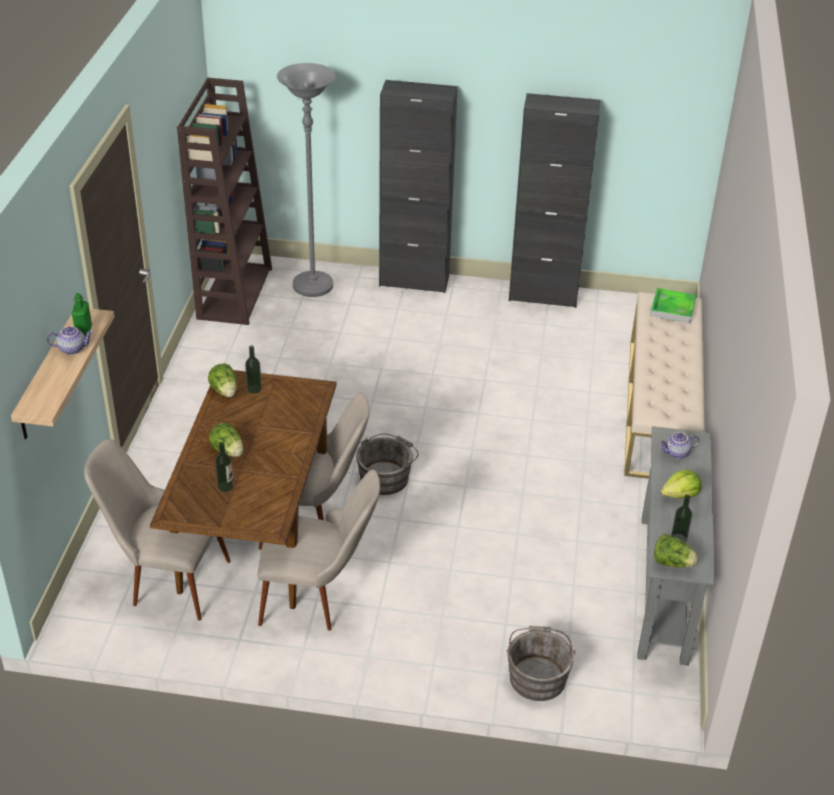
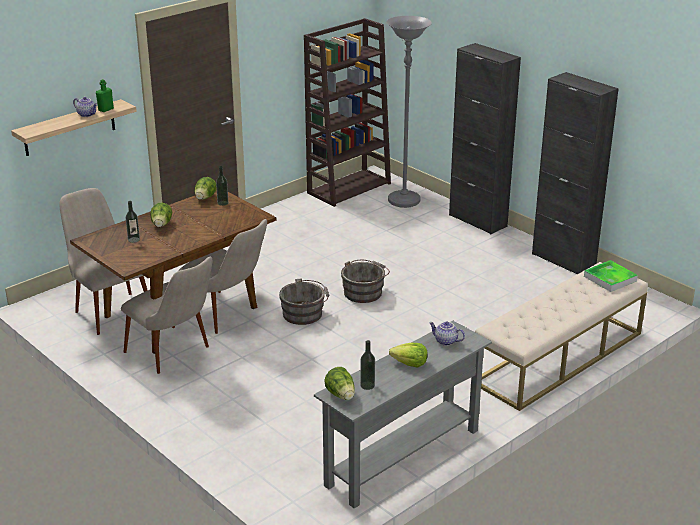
camera: 40 degrees right, 10 degrees down
(537, 675) = (244, 459): grey bucket -> grey bucket (364, 292)

